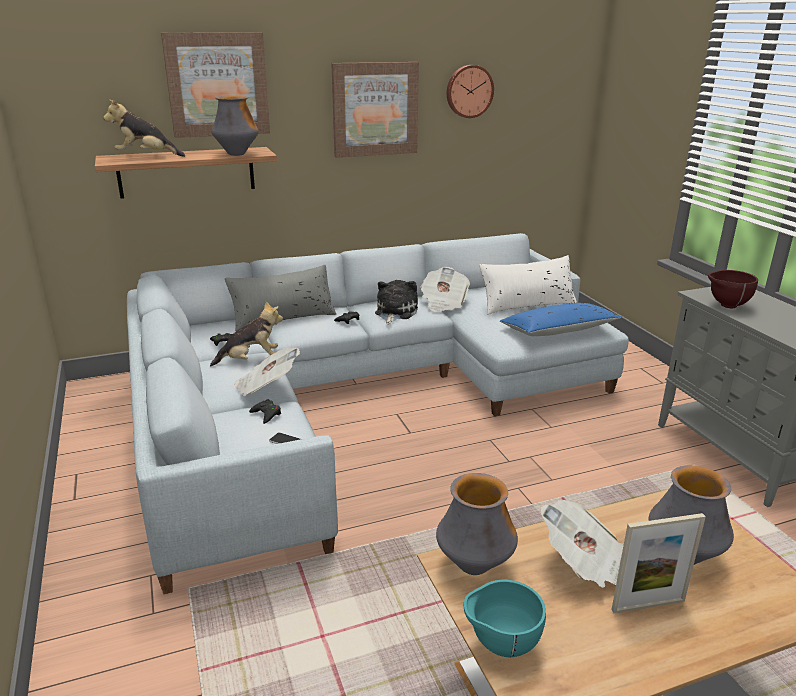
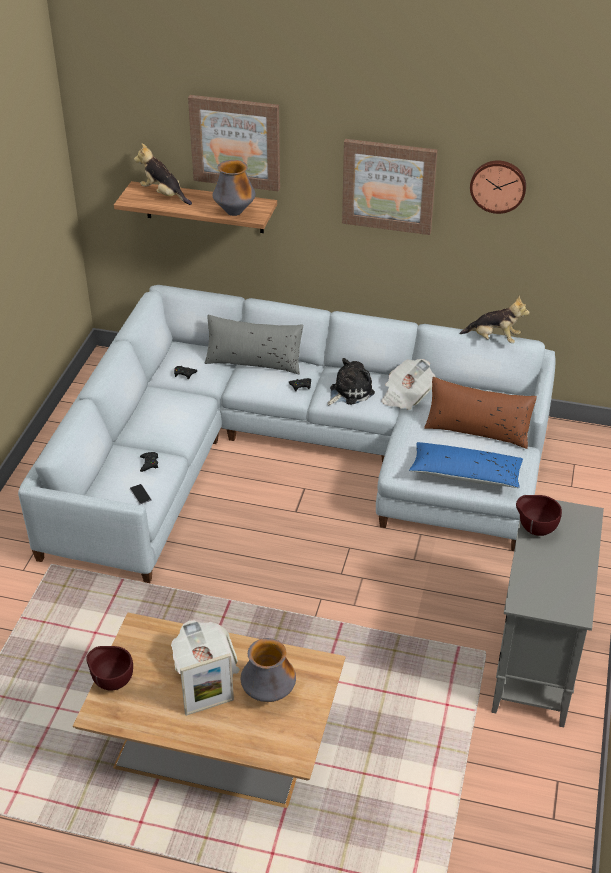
camera: 35 degrees right, 15 degrees up
(251, 360) = (187, 403): plush toy -> plush toy (494, 339)
(267, 386) = (172, 436): newspaper -> none
(474, 565) = (148, 635): vase -> none
(500, 645) = (112, 681): turquoise bowl -> brown bowl
(527, 305) = (477, 430): white pillow -> brown pillow
(648, 605) = (209, 706): picture frame -> picture frame turned 45 degrees counterclockwise

